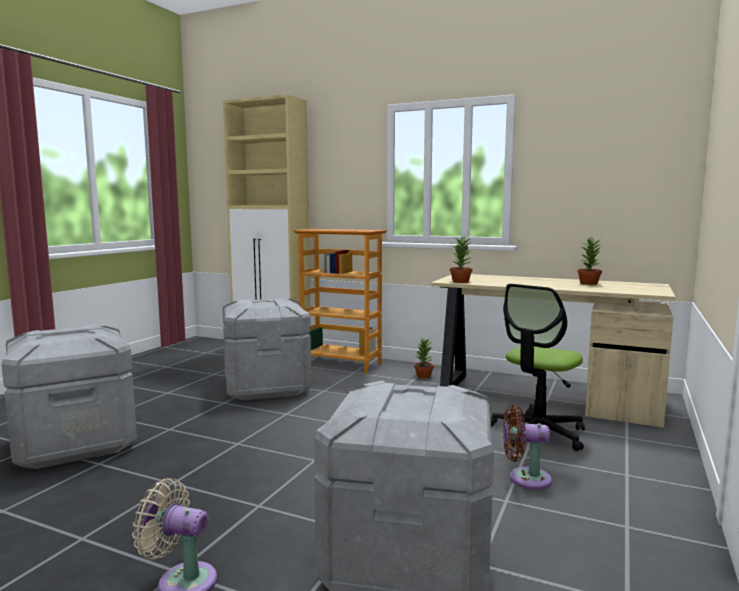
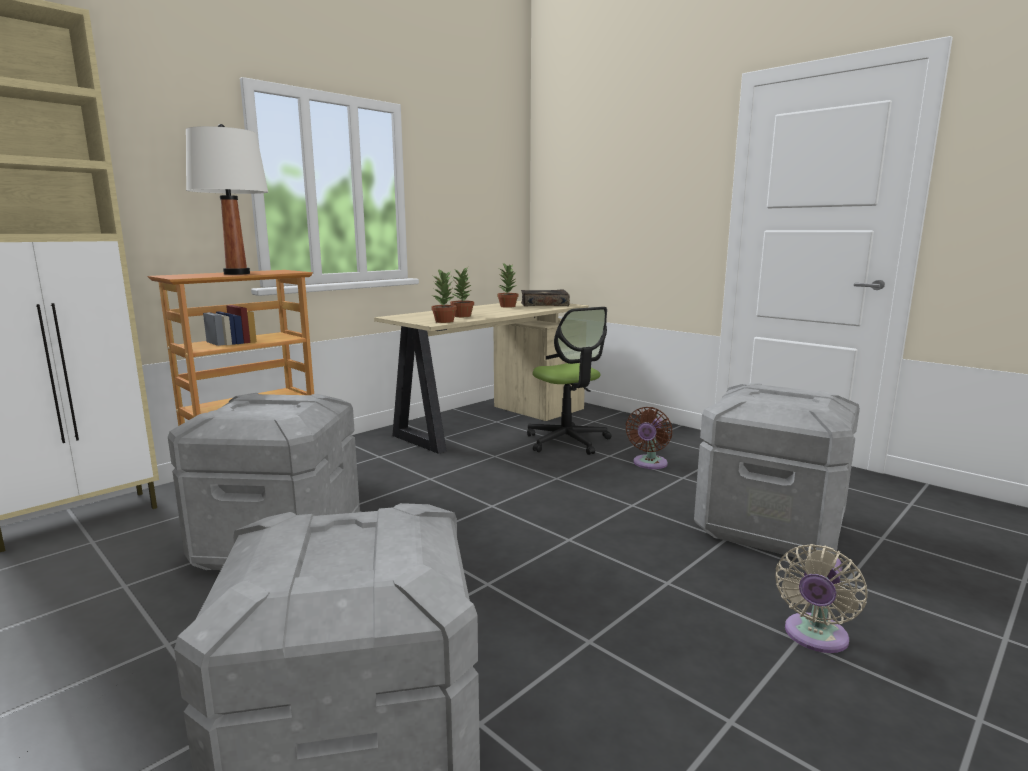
camera: 70 degrees left, 5 degrees up
(339, 230) = (237, 273): none -> white table lamp
(423, 376) = (374, 449): potted plant -> potted plant (463, 316)
(632, 288) = (544, 305): none -> book

